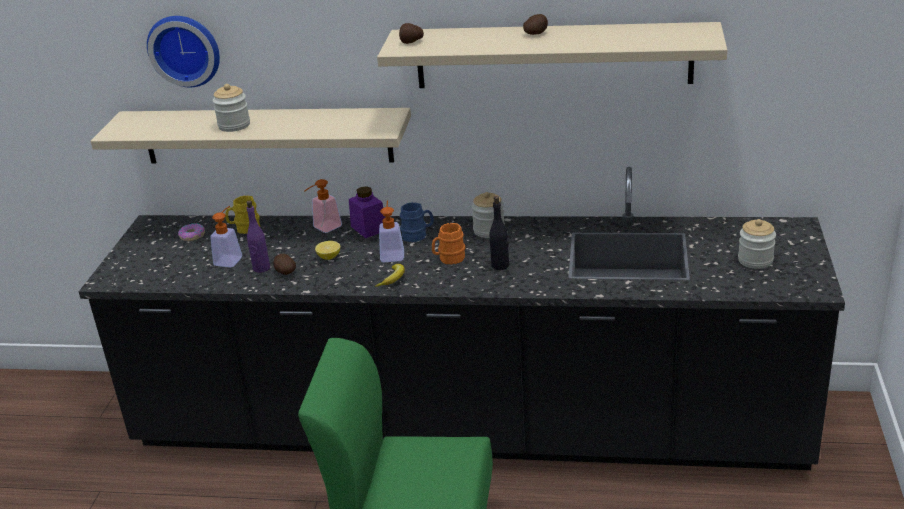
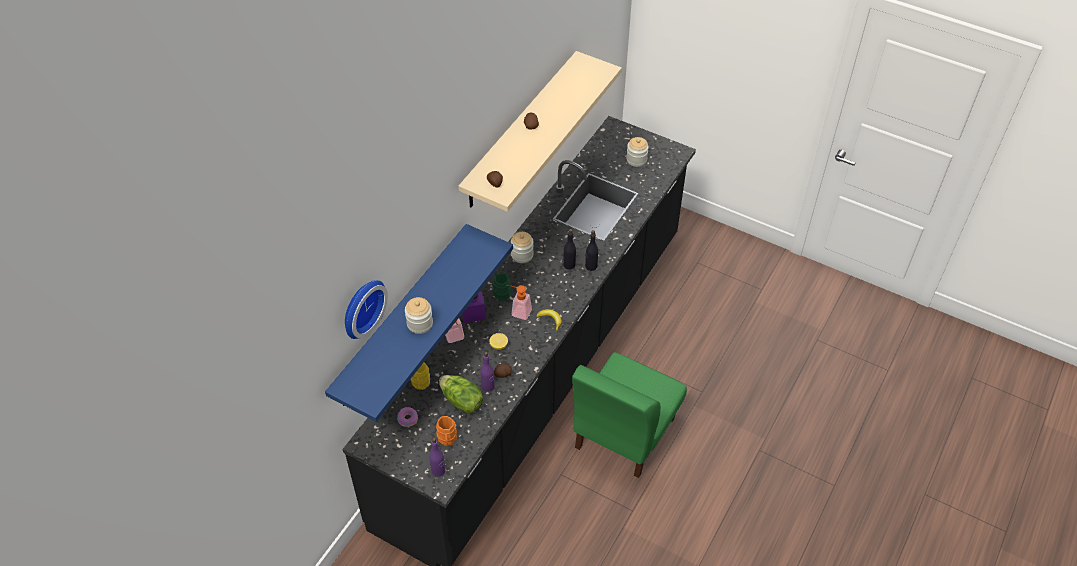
camera: 70 degrees left, 20 degrees up
(124, 273) = (438, 471): none -> purple bottle
(230, 259) = (461, 401): soap dispenser -> lettuce
(266, 136) = (401, 316): beige shelf -> blue shelf
(418, 235) = (502, 291): blue mug -> green mug
(449, 259) = (544, 286): orange mug -> orange mug (447, 439)
(511, 281) = (591, 266): none -> black bottle

